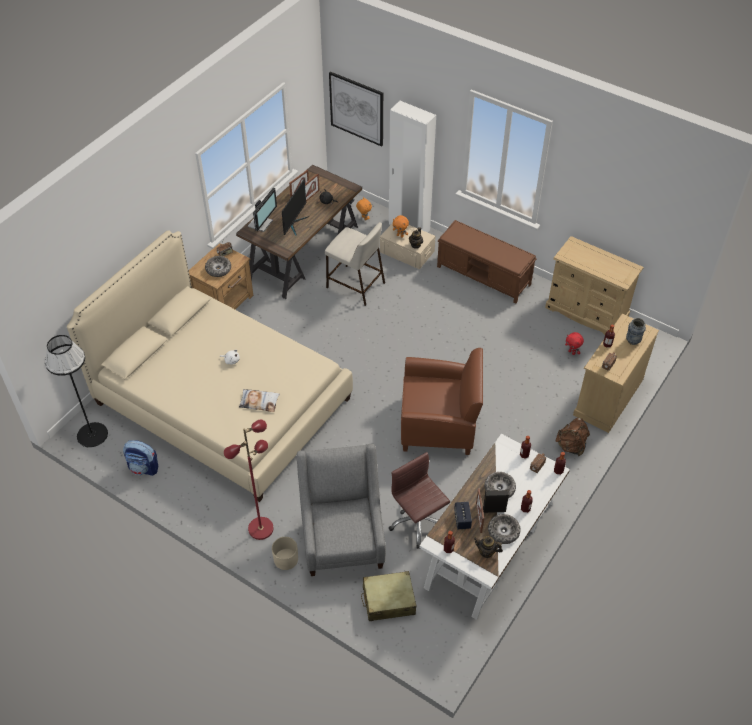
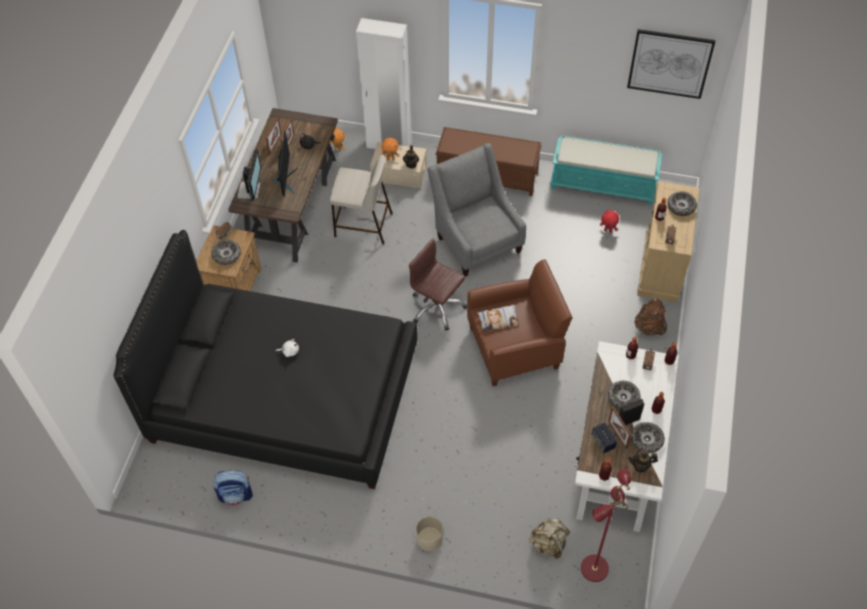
camera: 20 degrees left, 5 degrees up
(92, 434) = (161, 478): black floor lamp -> none
(222, 401) = (284, 395): beige bed -> black bed
(259, 402) = (341, 387): pillow -> pillow (498, 319)
(260, 528) = (388, 516): red floor lamp -> red floor lamp (593, 568)
(343, 538) = (475, 497): grey armchair -> grey armchair (476, 240)
(357, 108) = (307, 36): picture -> picture (670, 63)
(388, 600) = (548, 544): beige suitcase -> beige backpack
(418, 522) = (540, 454): brown office chair -> brown office chair (437, 308)
(586, 312) = (603, 184): beige dresser -> turquoise bench
(633, 341) = (681, 206): vase -> bowl

